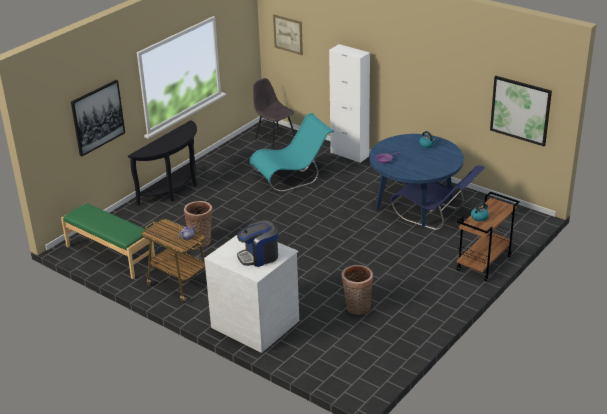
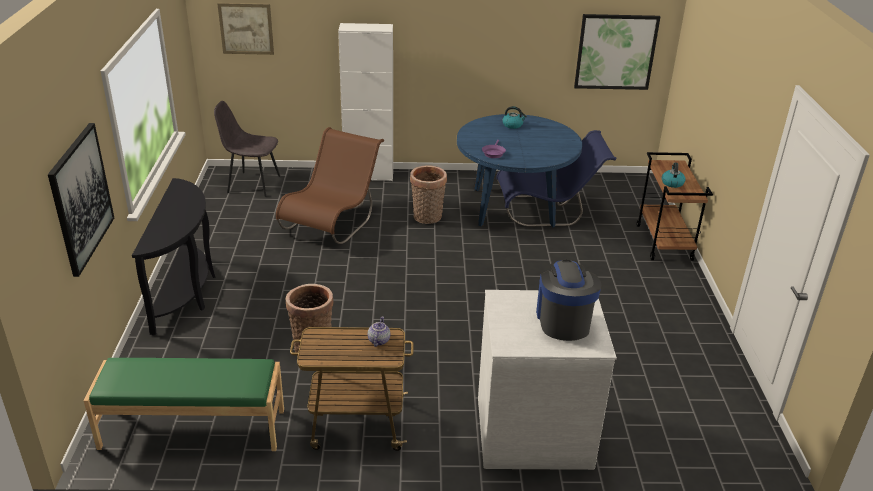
camera: 40 degrees left, 0 degrees up
(259, 256) = (563, 320): coffee machine -> coffee machine turned 150 degrees clockwise
(292, 177) = (333, 221): turquoise chair -> brown chair
(357, 308) = (618, 350): basket -> basket (427, 218)

